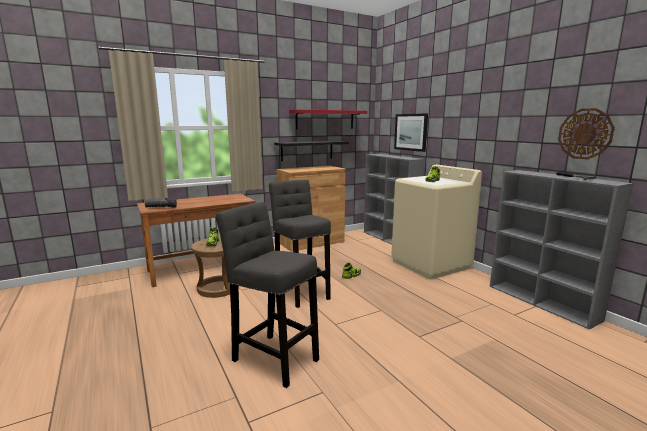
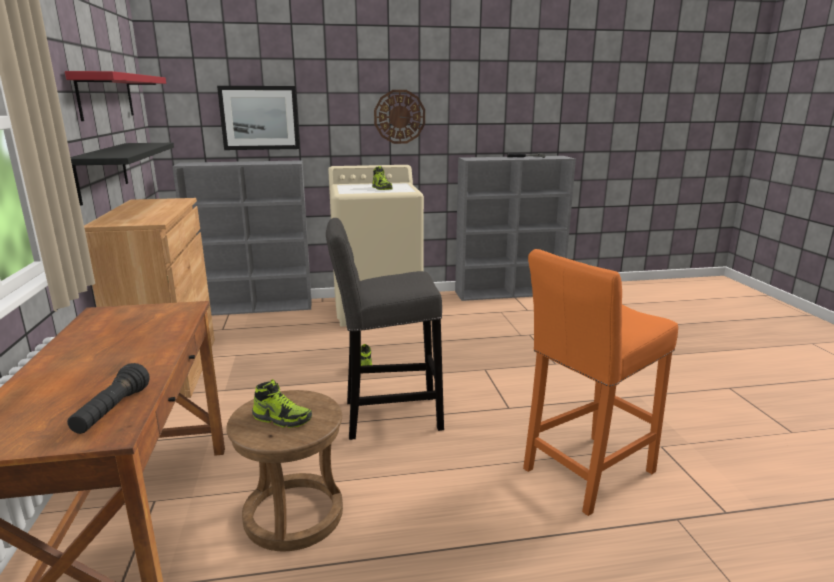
camera: 70 degrees left, 5 degrees up
(272, 357) = (584, 474): grey stool -> orange stool
(585, 134) = (520, 112): wall clock -> wall clock (399, 117)

